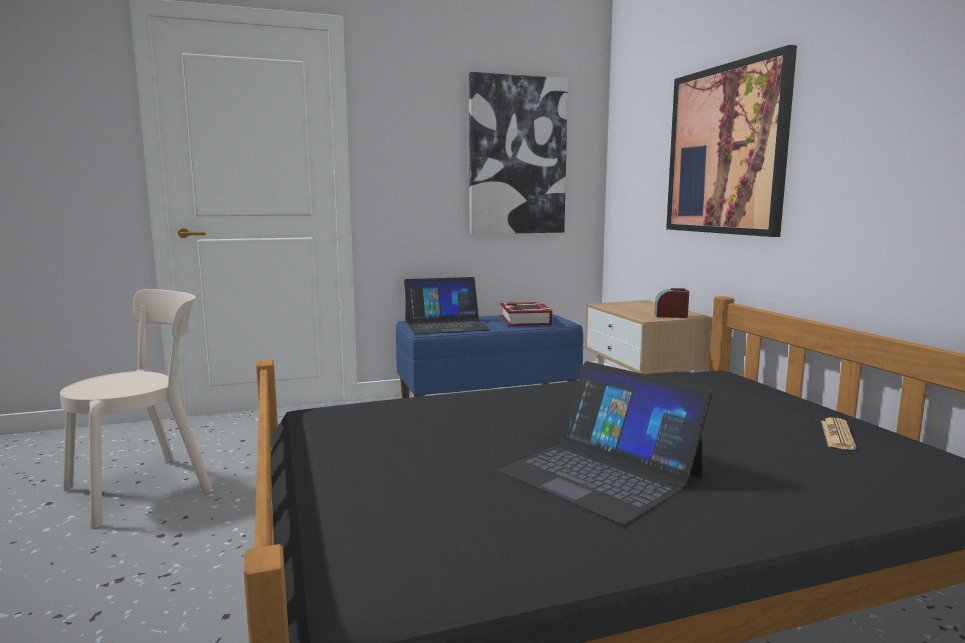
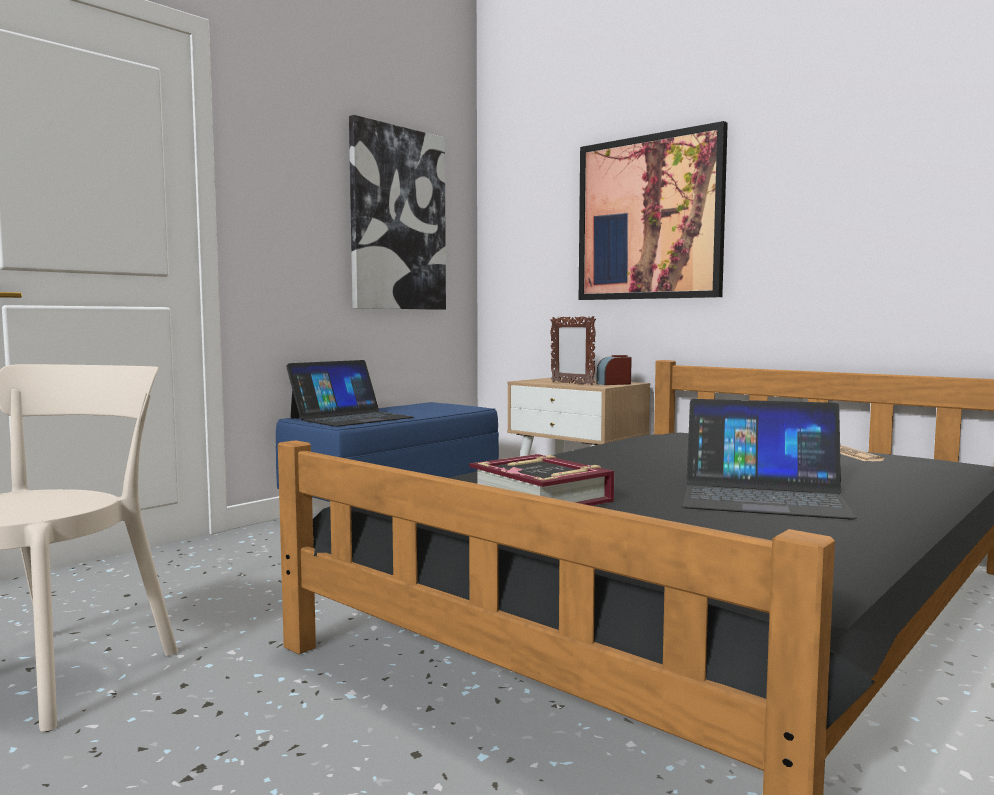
camera: 30 degrees left, 5 degrees down
(526, 321) = (430, 409): book -> book (541, 497)
(632, 312) = (572, 383): none -> picture frame

